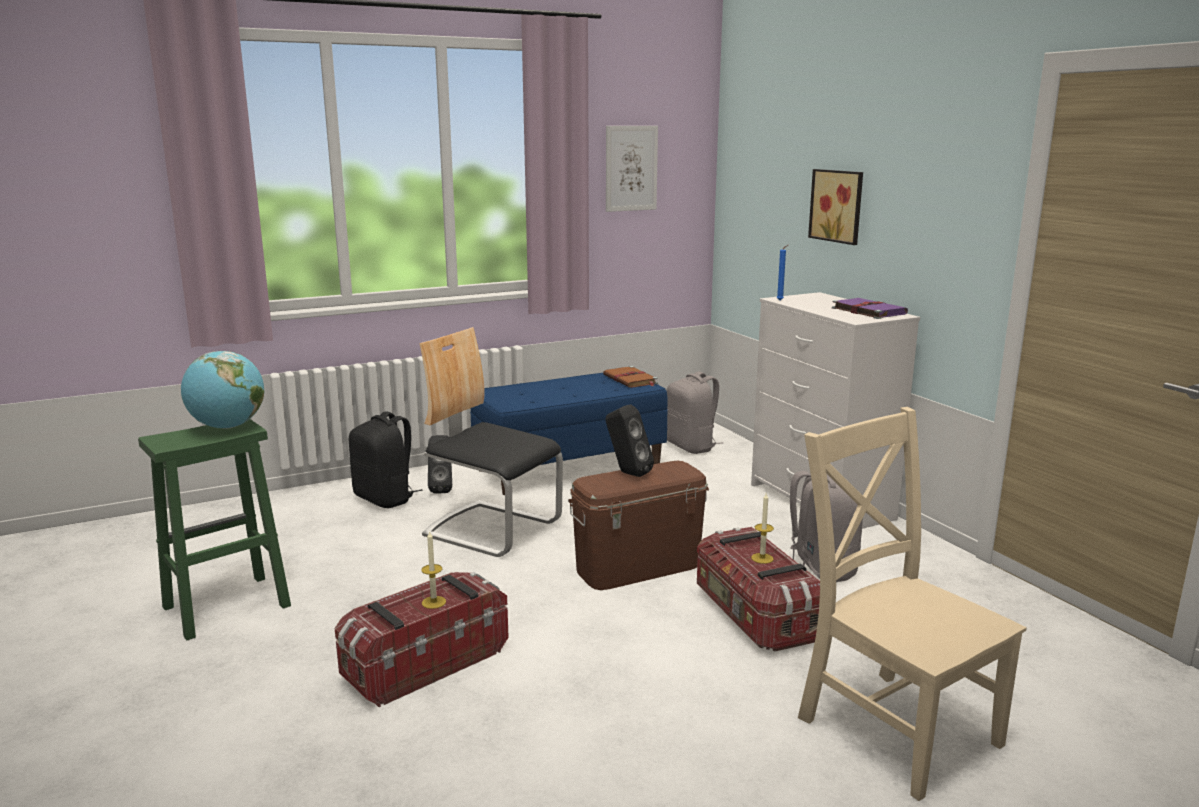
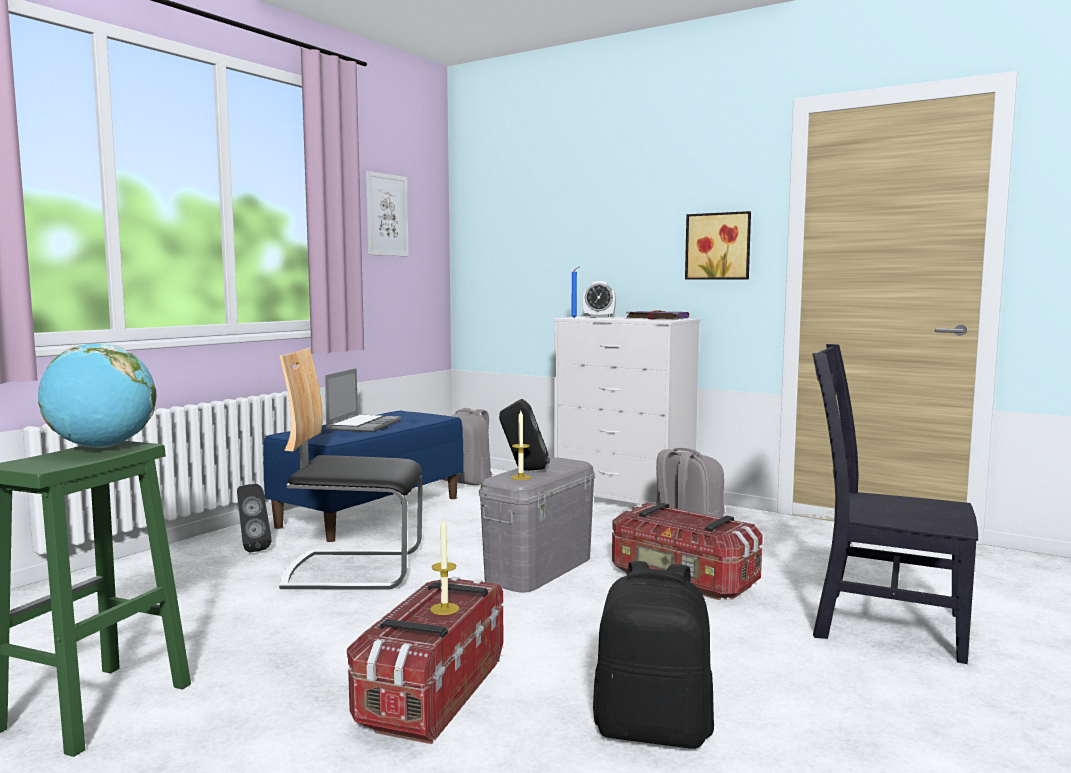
camera: 30 degrees left, 10 degrees down
(386, 499) = (192, 568): black backpack -> black backpack (653, 729)
(565, 387) = (363, 425): none -> laptop
(630, 380) = (418, 415): brown book -> none
(638, 567) = (539, 569): brown storage box -> grey storage box
(762, 558) = (686, 520): candle -> candle (520, 477)
(815, 299) = (599, 317): none -> alarm clock
(838, 206) = (599, 239): picture -> picture (719, 246)
(892, 726) = (881, 623): beige chair -> black chair

